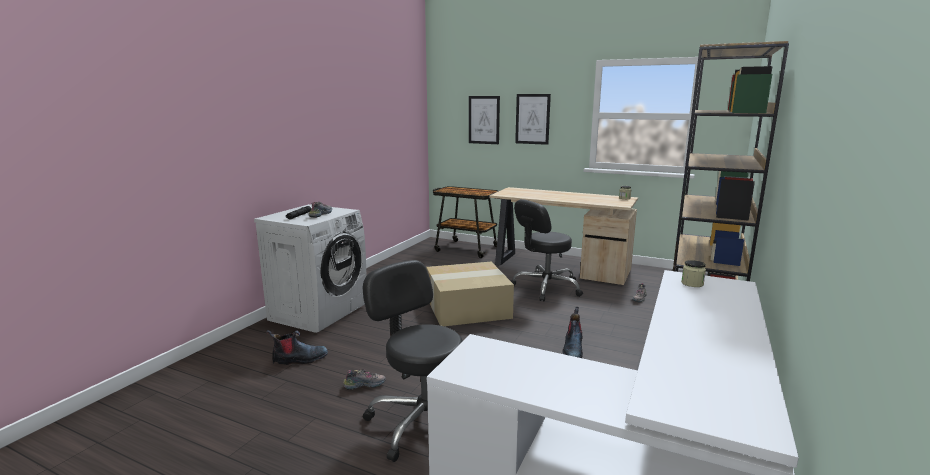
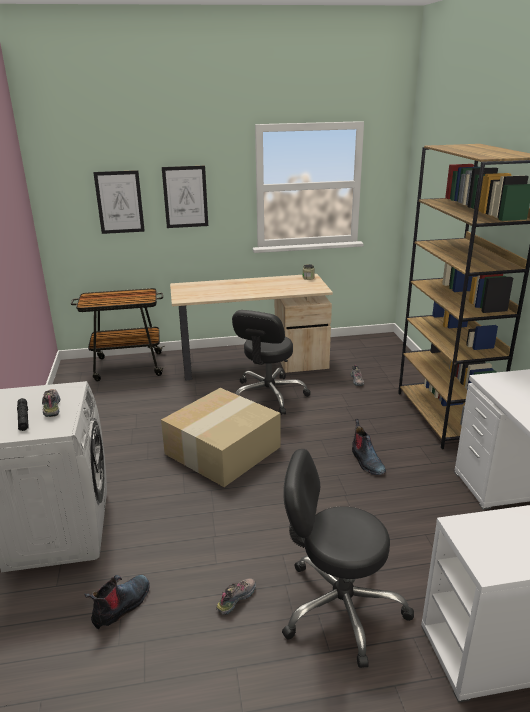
camera: 35 degrees left, 10 degrees up
(692, 283) = (507, 386): jar -> none

